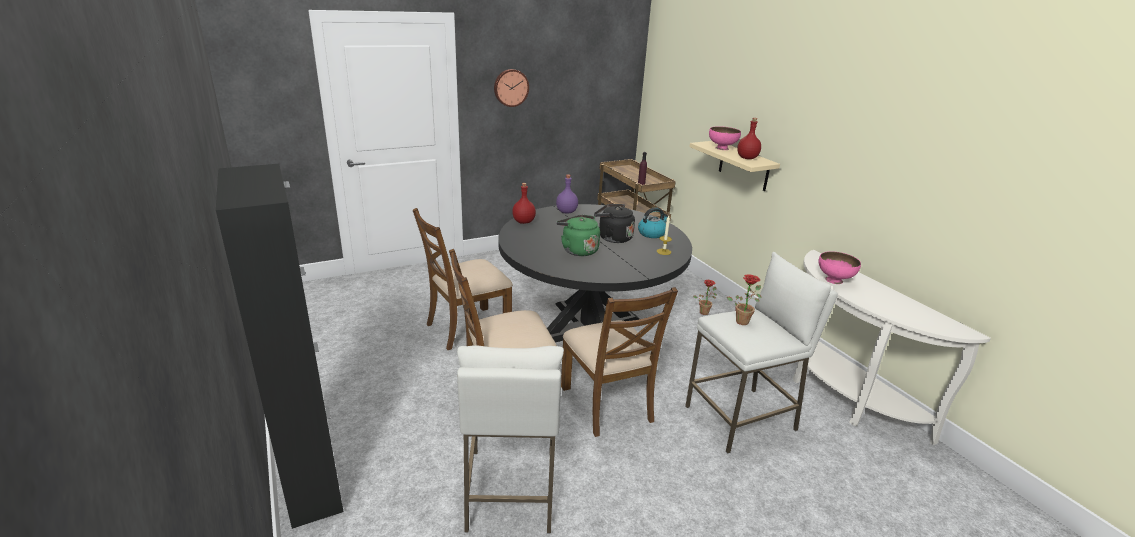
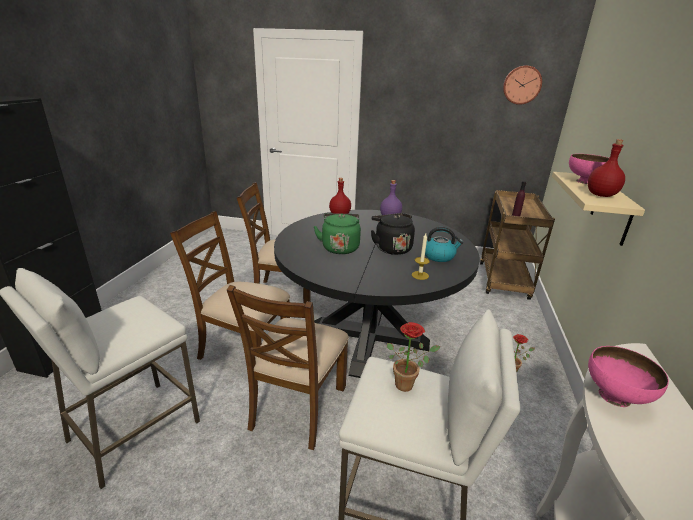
camera: 40 degrees right, 0 degrees up
(510, 87) = (409, 103): wall clock -> wall clock (522, 85)

